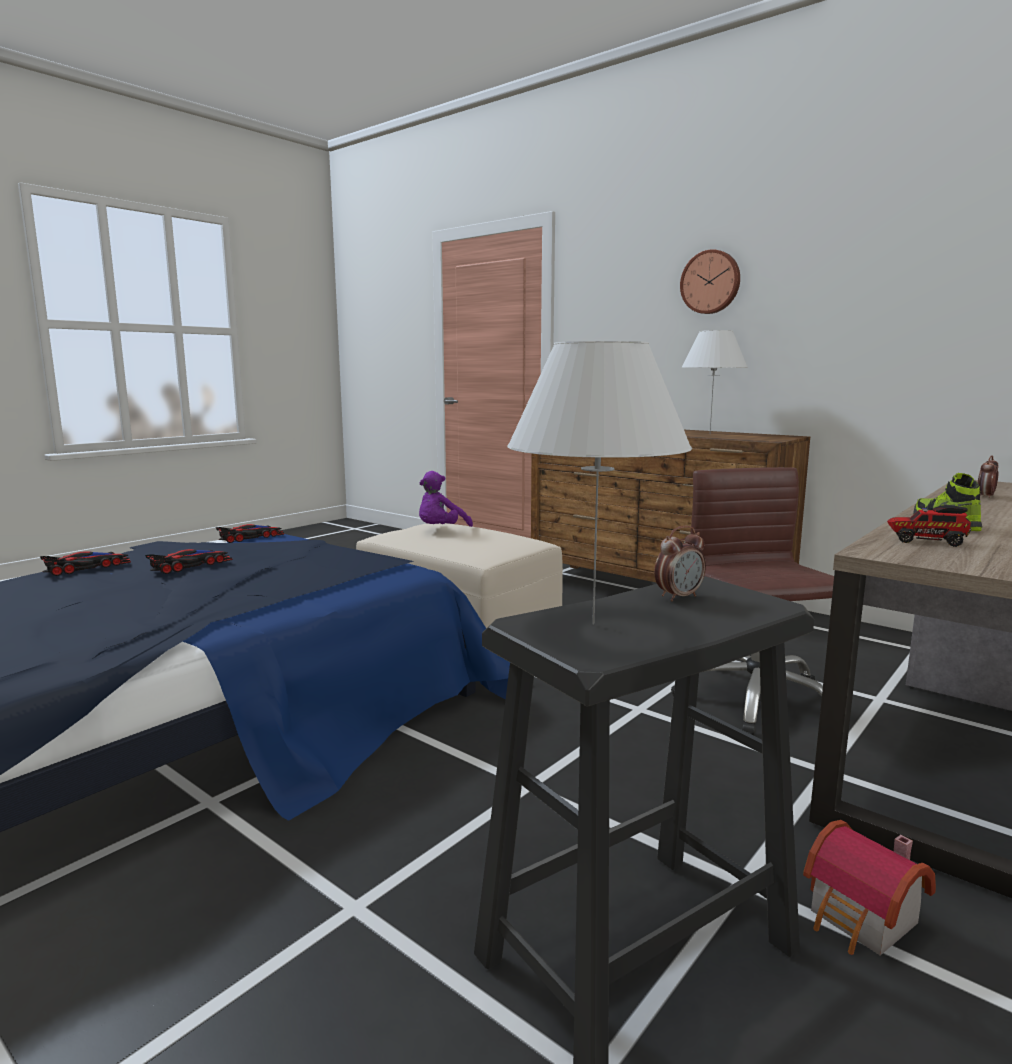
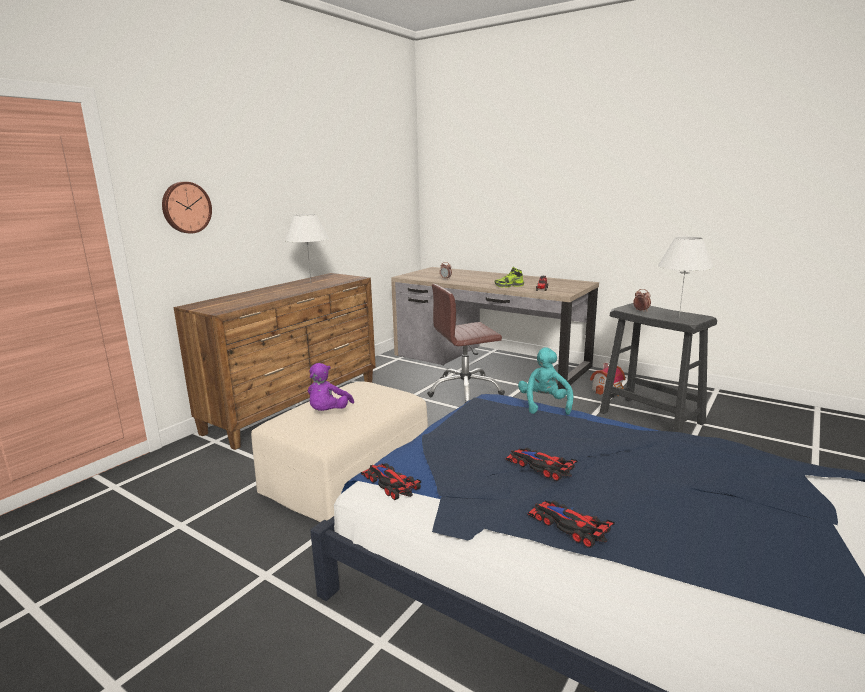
camera: 95 degrees left, 5 degrees up
(365, 592) = (544, 404): none -> turquoise plush toy
(441, 530) = (328, 412): purple plush toy -> purple plush toy turned 75 degrees clockwise
(711, 282) = (260, 178): wall clock -> wall clock (186, 207)

